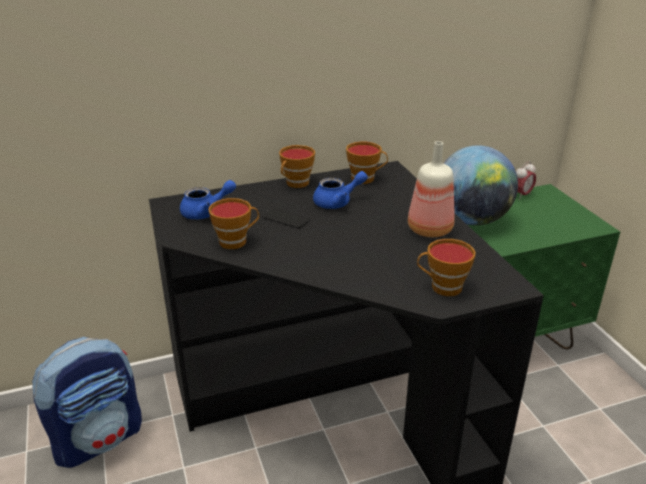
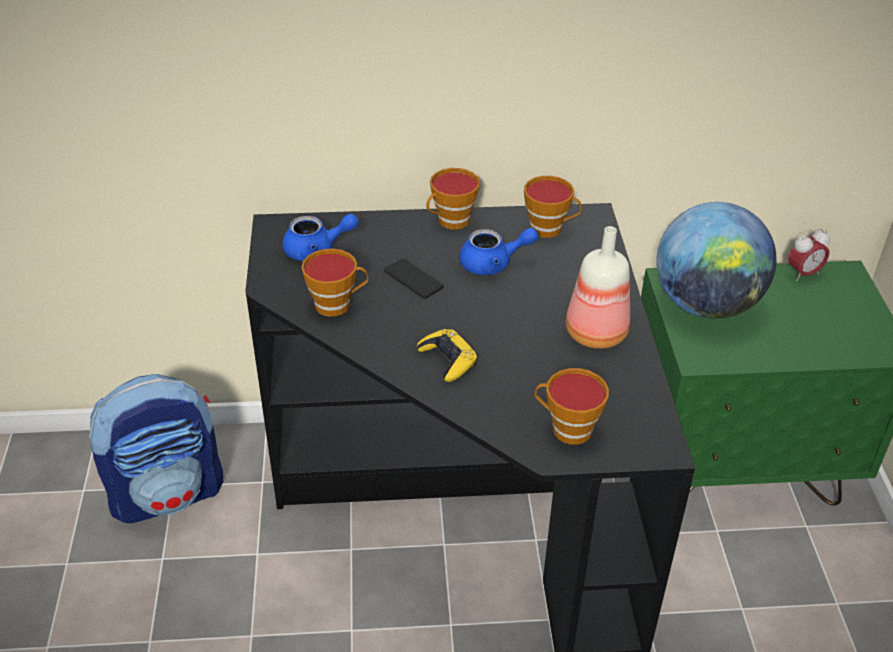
camera: 15 degrees right, 10 degrees up
(335, 261) = (448, 359): none -> yellow game controller

